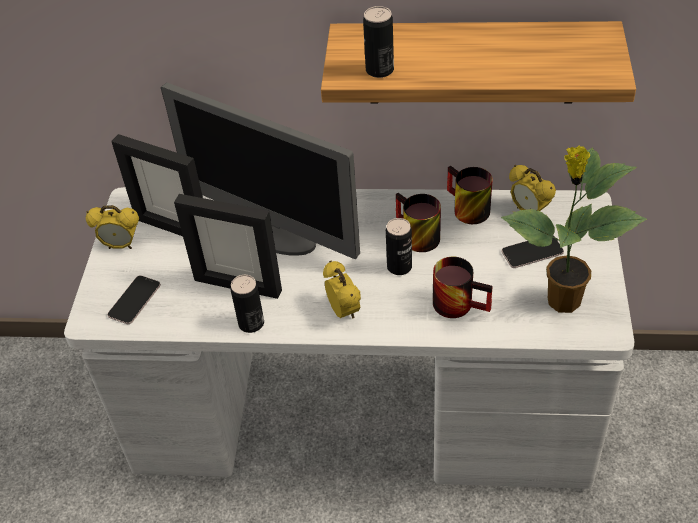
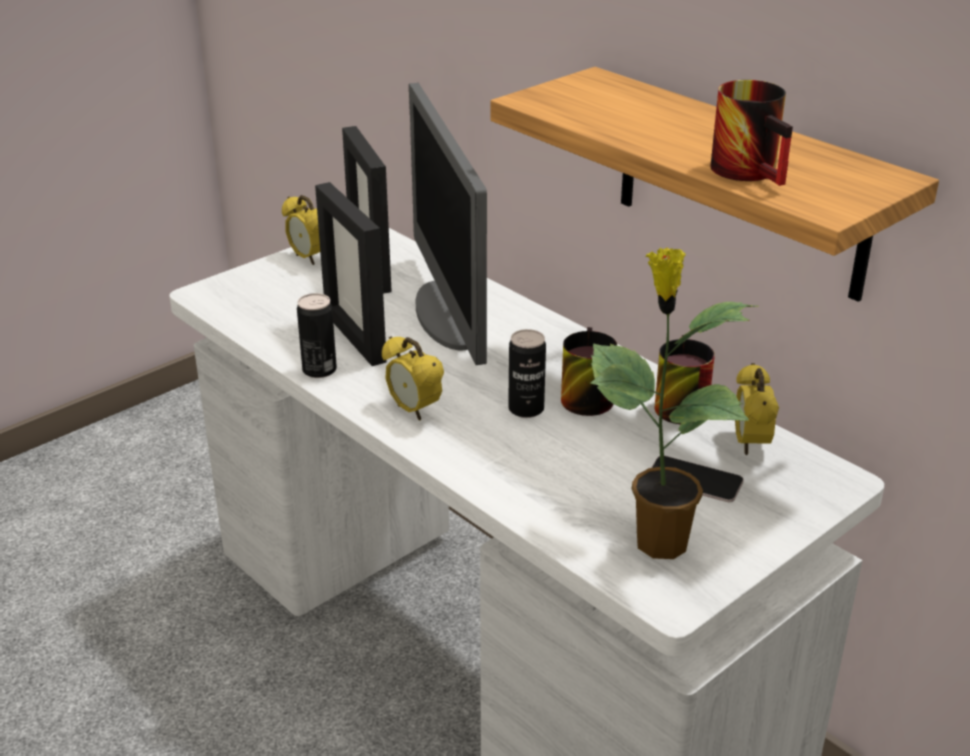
camera: 40 degrees right, 15 degrees down
(134, 300) = (257, 300): phone -> none
(344, 311) = (414, 411): alarm clock -> alarm clock turned 120 degrees clockwise
(379, 70) = (572, 109): can -> none
(460, 302) = (541, 473): mug -> mug (755, 171)

